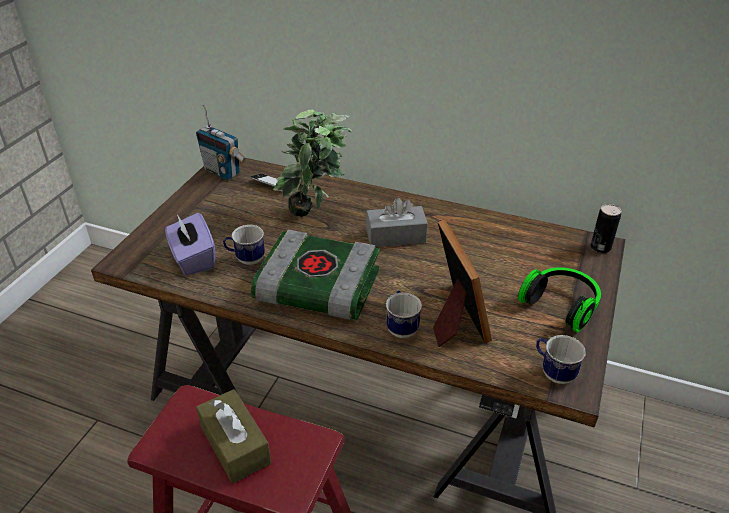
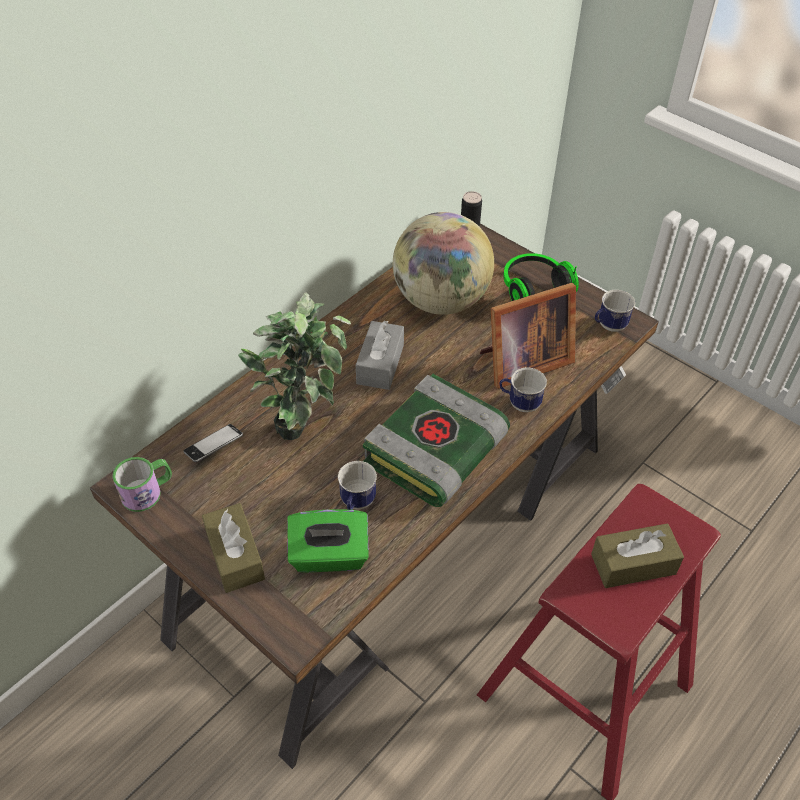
camera: 70 degrees left, 10 degrees up
(182, 218) = (235, 556): none -> brown tissue box
(193, 259) = (329, 556): purple tissue box -> green tissue box
(222, 172) = (148, 492): radio -> mug
(454, 318) = (522, 362): picture frame -> picture frame turned 150 degrees clockwise
(495, 250) = (440, 301): none -> globe

